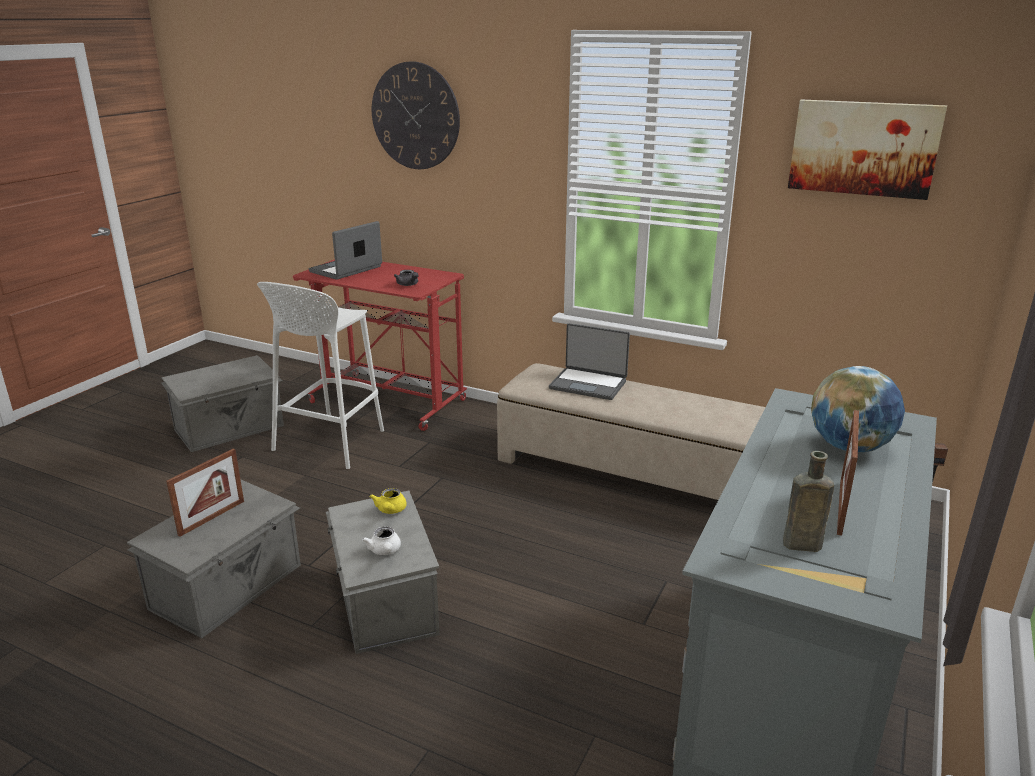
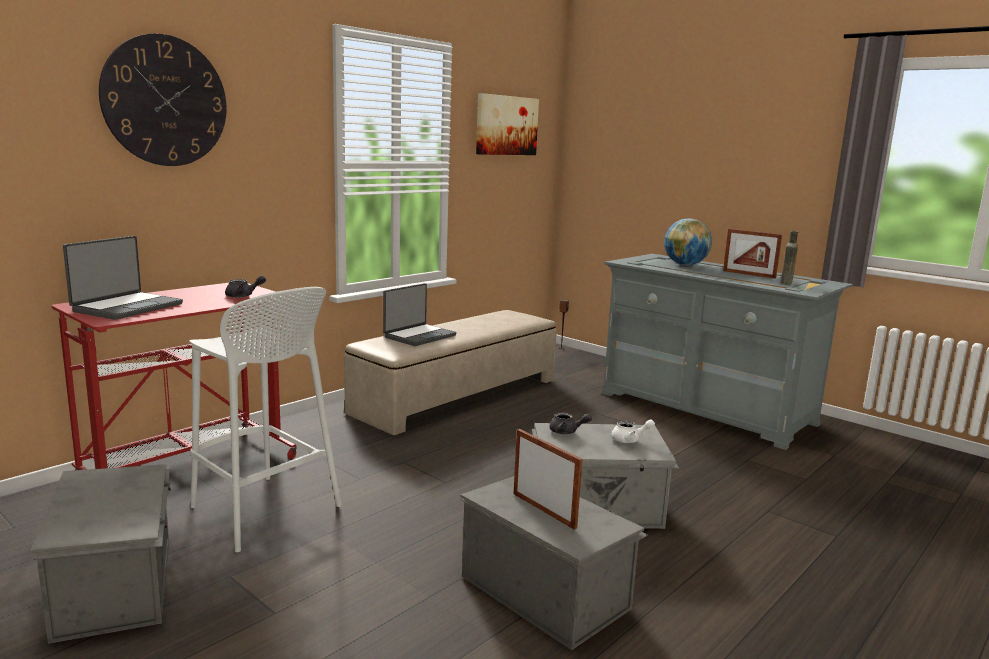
camera: 75 degrees left, 10 degrees down
(346, 270) = (127, 307): laptop -> laptop turned 120 degrees counterclockwise
(390, 510) = (567, 432): yellow teapot -> grey teapot

